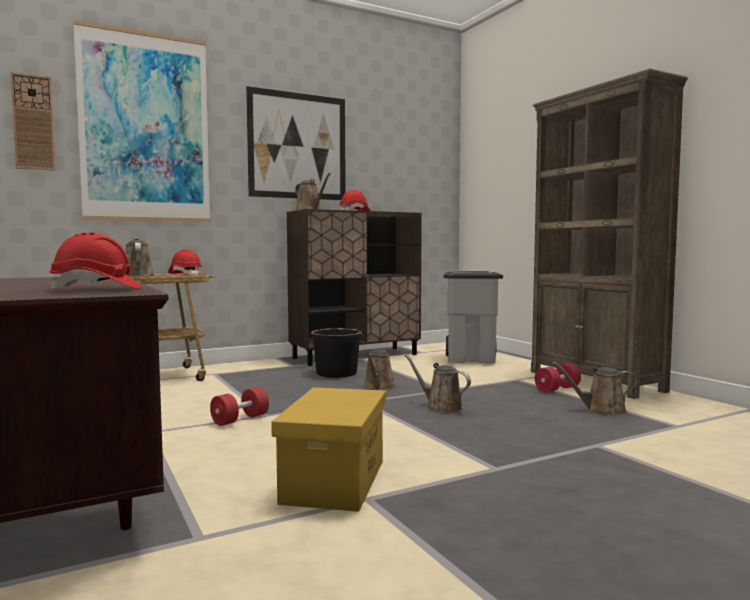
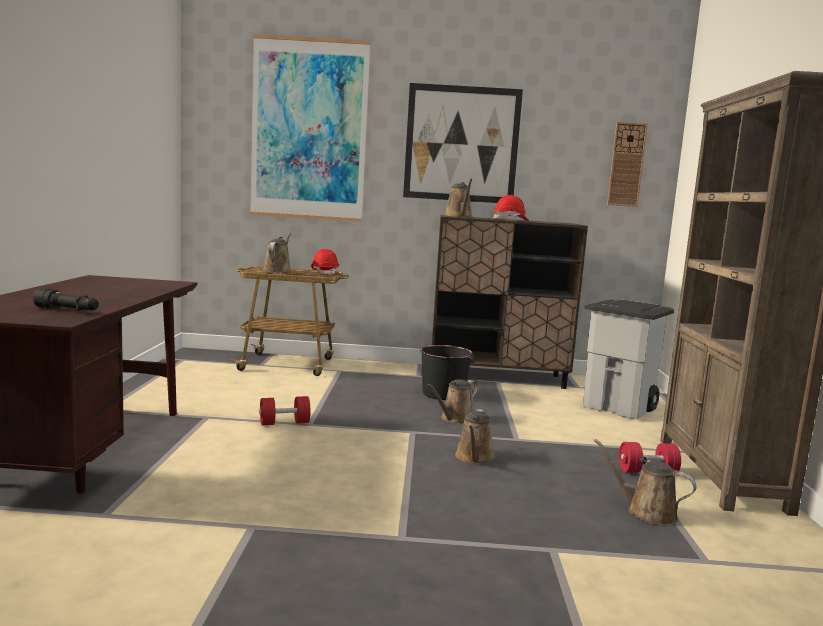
camera: 30 degrees right, 5 degrees up
(33, 122) = (218, 129): wall clock -> wall clock (626, 164)
(97, 289) = (68, 310): red hard hat -> black flashlight
(334, 480) = (256, 502): yellow storage box -> none
(441, 407) = (474, 458): brown watering can -> brown watering can turned 150 degrees counterclockwise

